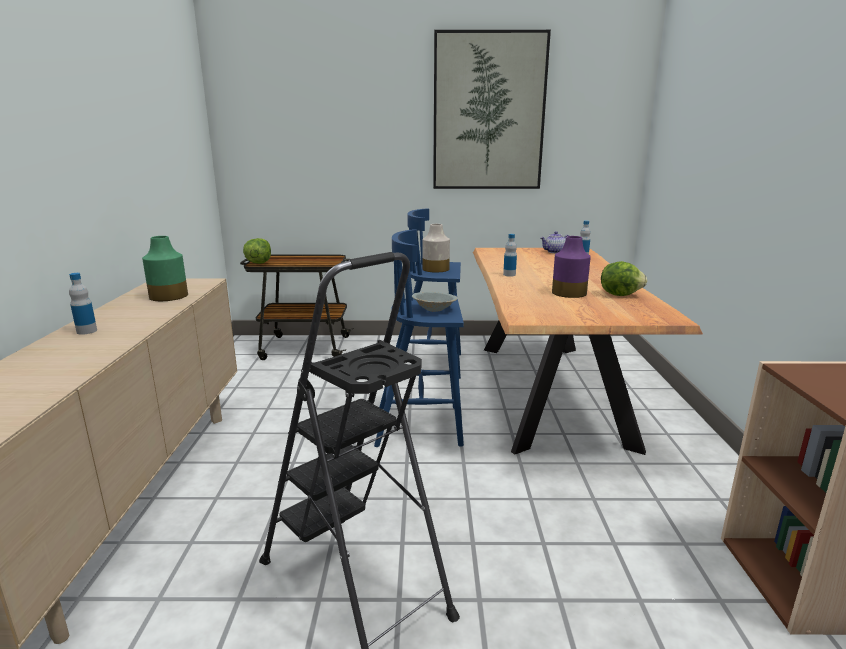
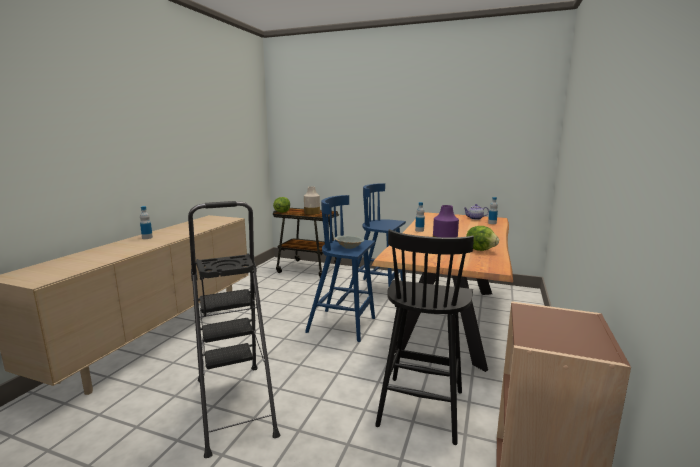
camera: 20 degrees right, 5 degrees down
(168, 296) = (204, 224): green vase -> none
(436, 269) = (383, 224): beige vase -> beige vase (312, 213)
(488, 112) = (436, 120): picture -> none
(607, 518) = (421, 405): none -> black stool

